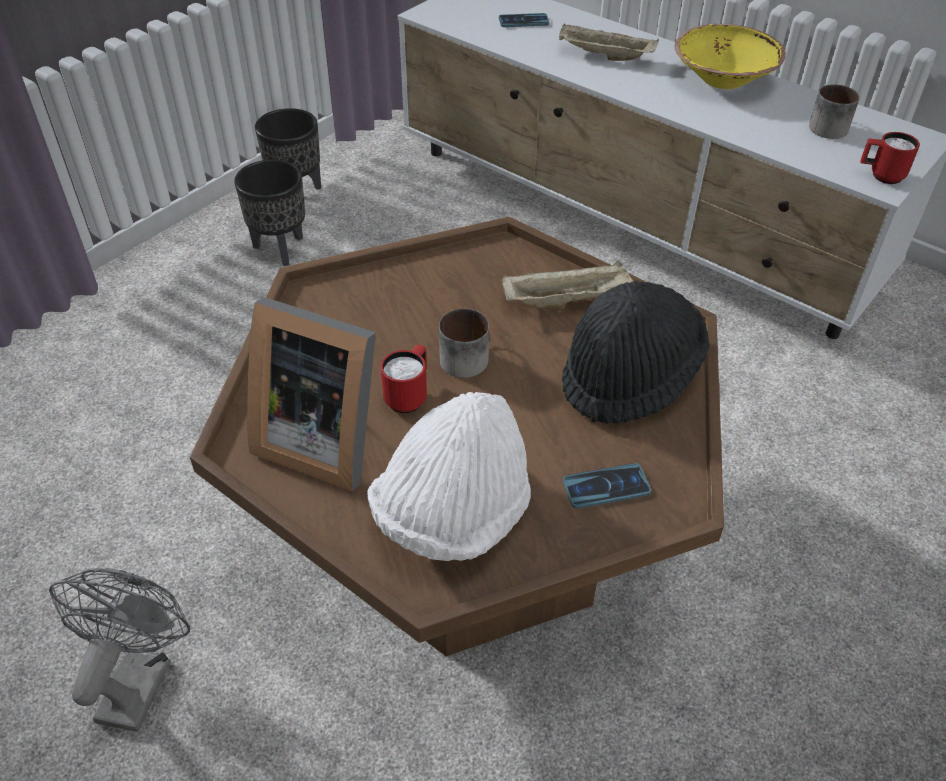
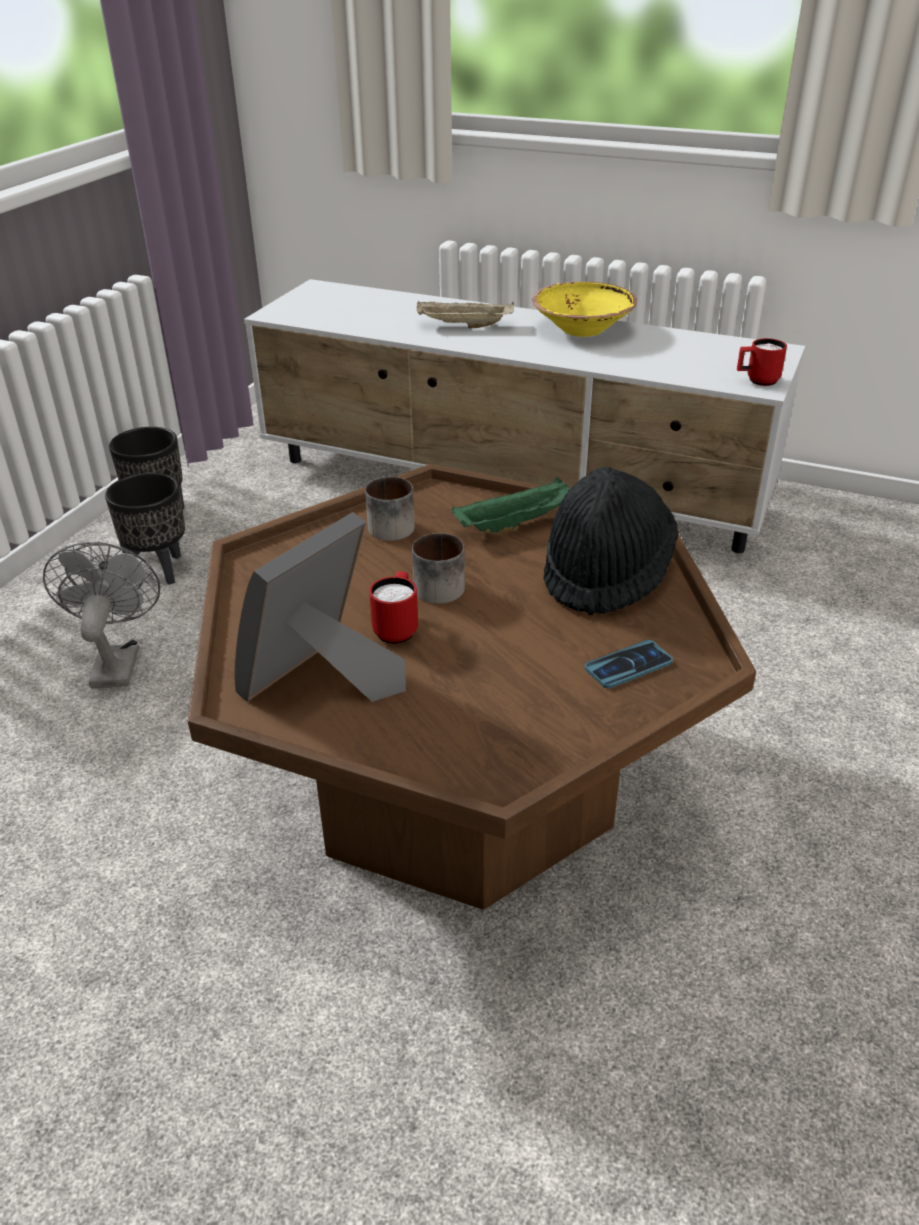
camera: 15 degrees left, 10 degrees down
(139, 679) = (145, 1019): grey fan -> grey fan (117, 661)
(322, 439) = (323, 681): picture frame -> picture frame turned 120 degrees clockwise
(453, 514) = (490, 718): white hat -> none
(523, 21) = (373, 309): phone -> none
(568, 300) = (518, 523): beige tray -> green tray
(824, 126) = (689, 352): mug -> mug (387, 526)

